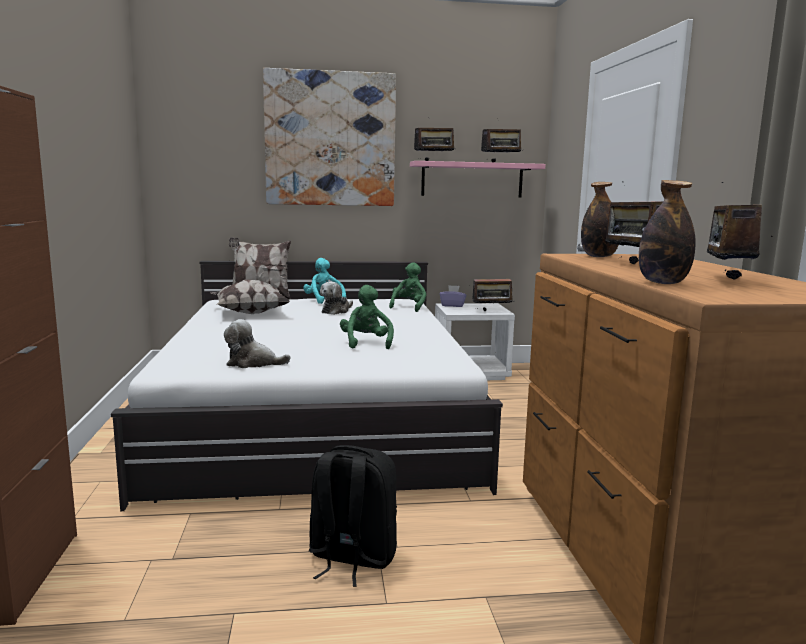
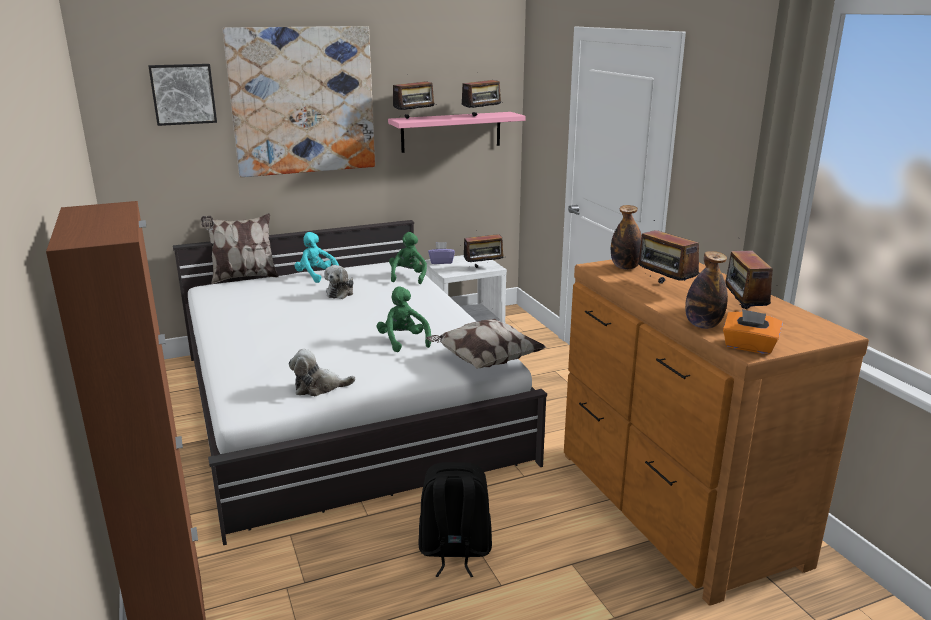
camera: 15 degrees left, 10 degrees up
(224, 125) = (183, 94): none -> picture
(249, 313) = (254, 308): pillow -> pillow (484, 361)
(717, 296) = (749, 347): none -> orange tissue box

